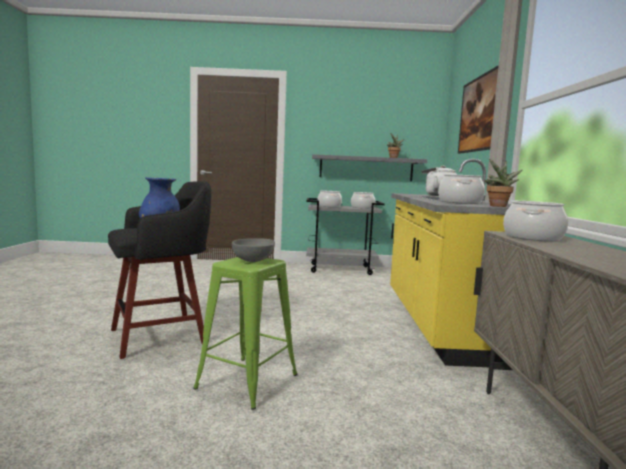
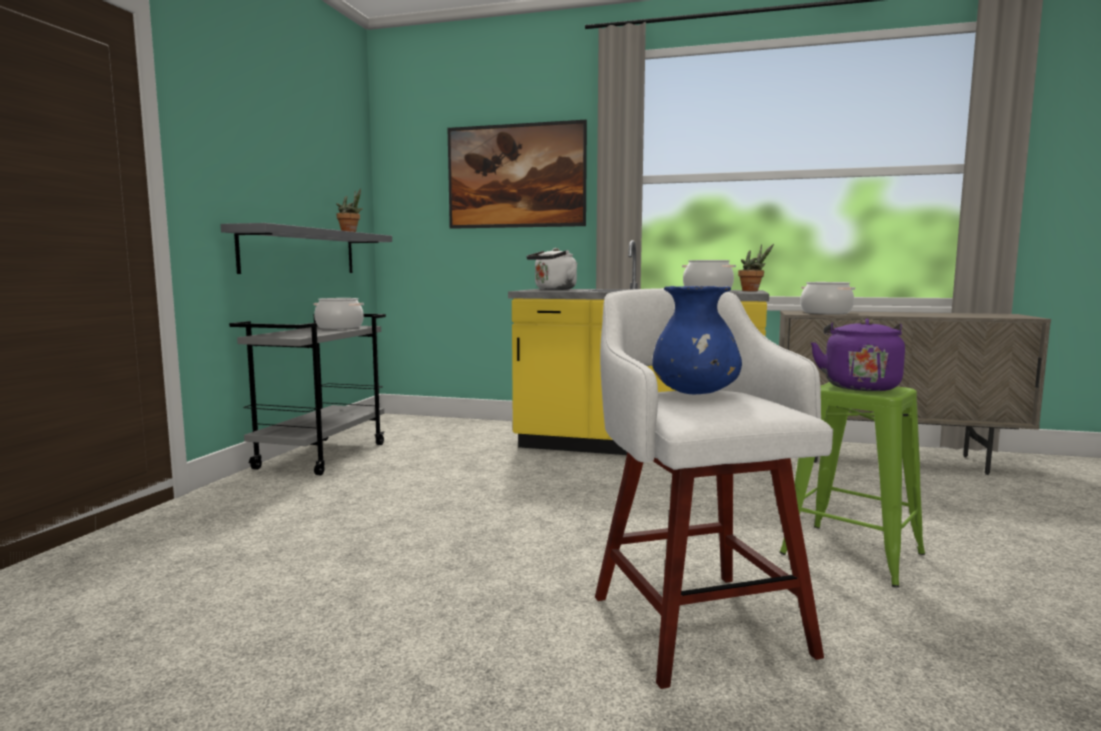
camera: 75 degrees left, 0 degrees up
(161, 336) = (696, 621): black stool -> white stool
(254, 261) = (859, 386): grey bowl -> purple kettle
(329, 206) = (303, 333): cooking pot -> none

